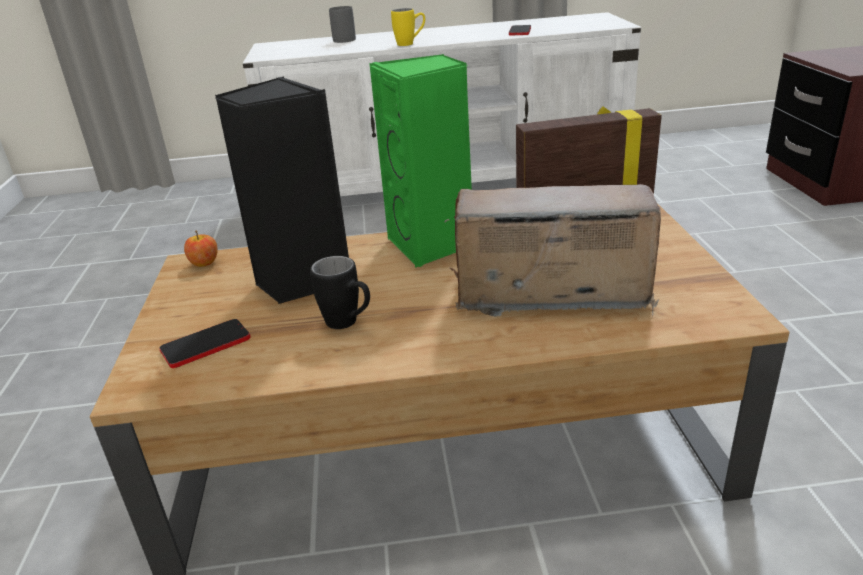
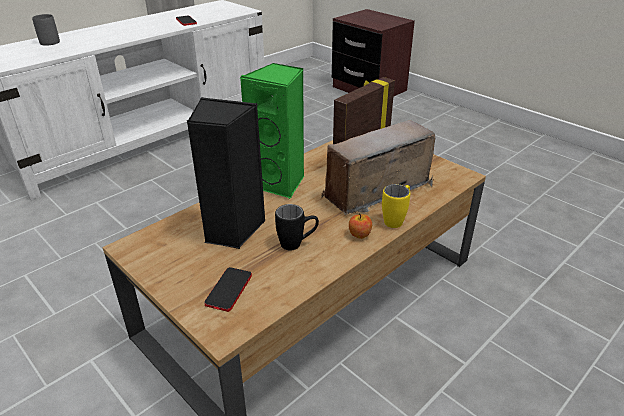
camera: 40 degrees left, 5 degrees up
(204, 263) = (143, 242): apple -> apple (359, 235)
(410, 43) = (116, 40): yellow mug -> yellow mug (396, 219)

